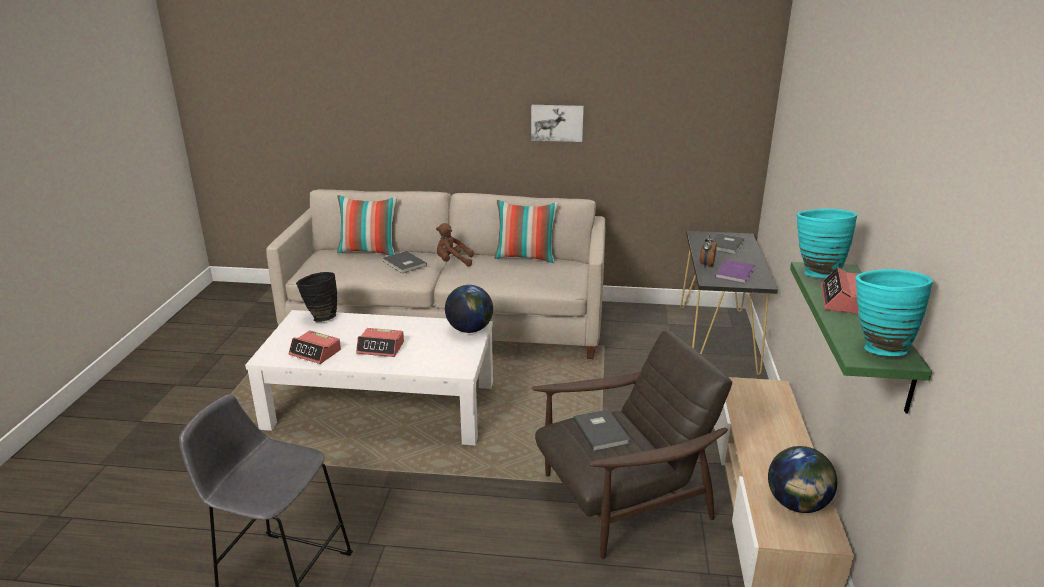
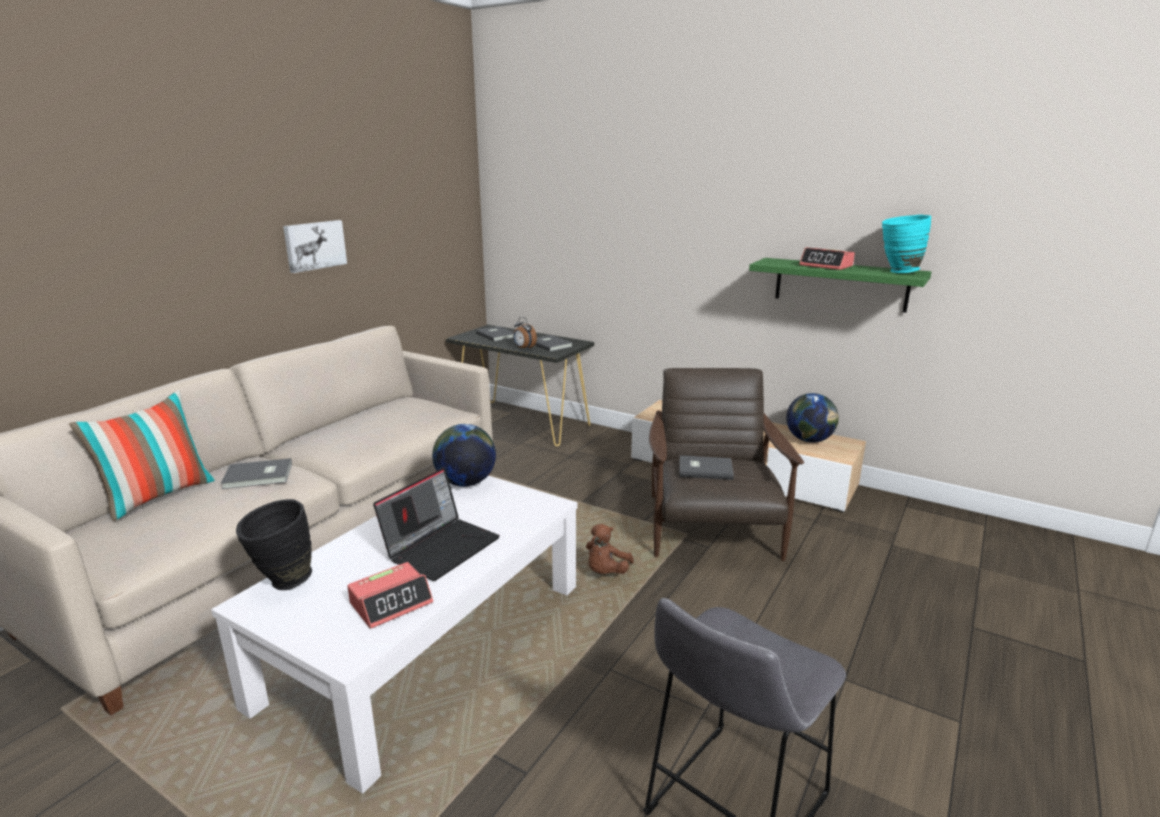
camera: 65 degrees left, 5 degrees down
(381, 348) = (441, 546): alarm clock -> laptop
(453, 262) = (307, 448): brown plush toy -> brown plush toy (606, 572)
(526, 257) = (362, 412): pillow -> none
(736, 273) = (551, 344): purple book -> grey book
(815, 272) = (774, 263): turquoise vase -> none

